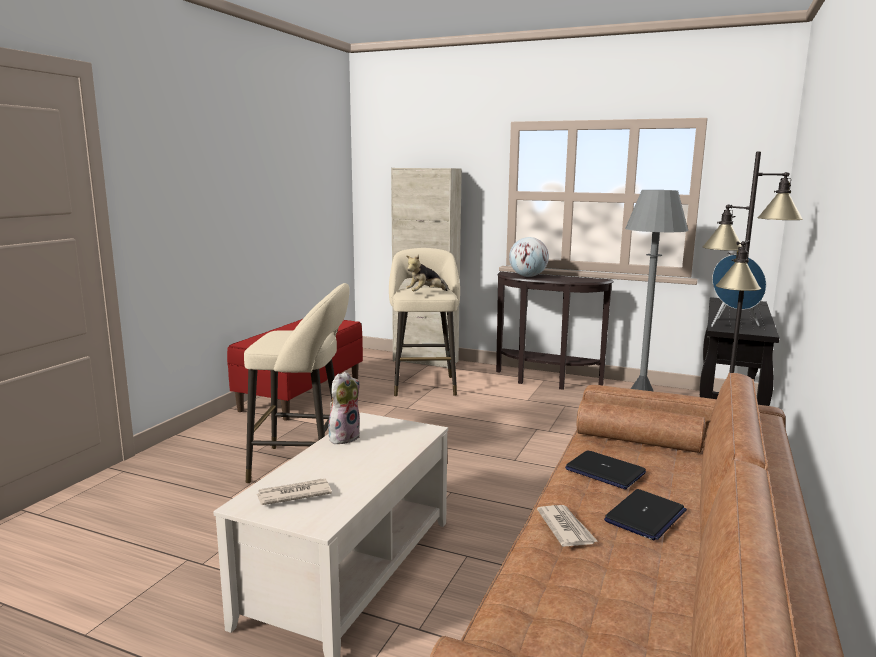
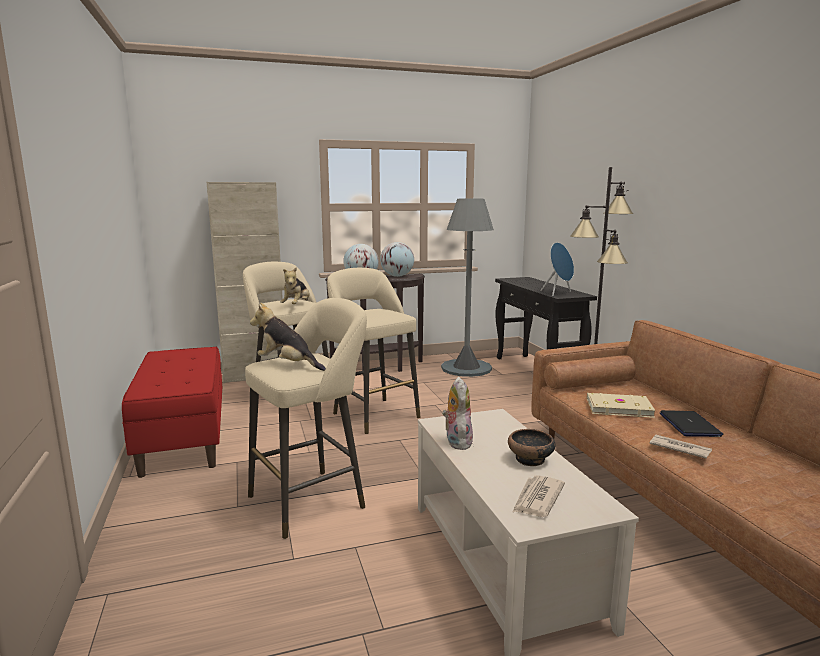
camera: 40 degrees left, 0 degrees up
(284, 336) = (288, 365): none -> plush toy
(362, 469) = (530, 459): none -> bowl
(464, 419) = (373, 414): none -> beige stool
(573, 278) = (397, 276): none -> globe
(604, 471) = (618, 407): laptop -> beige book

